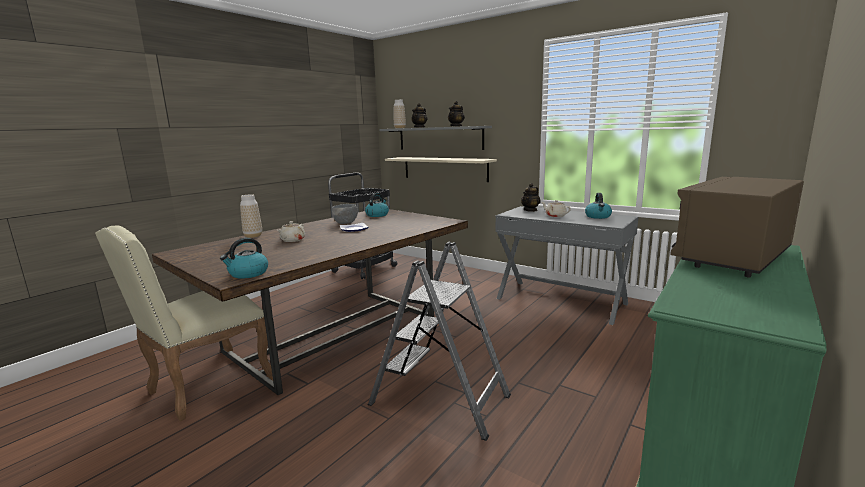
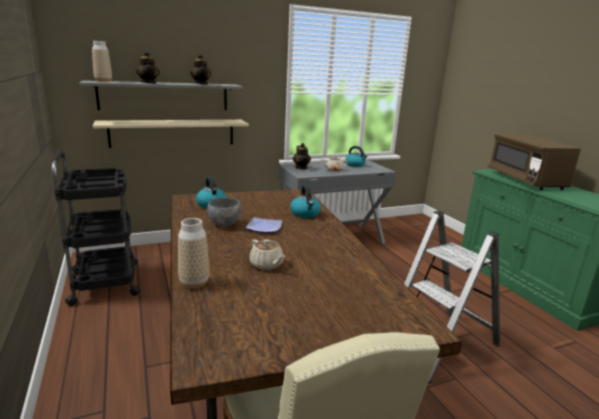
camera: 60 degrees left, 5 degrees up
(248, 273) = (404, 314): kettle -> kettle (305, 214)

